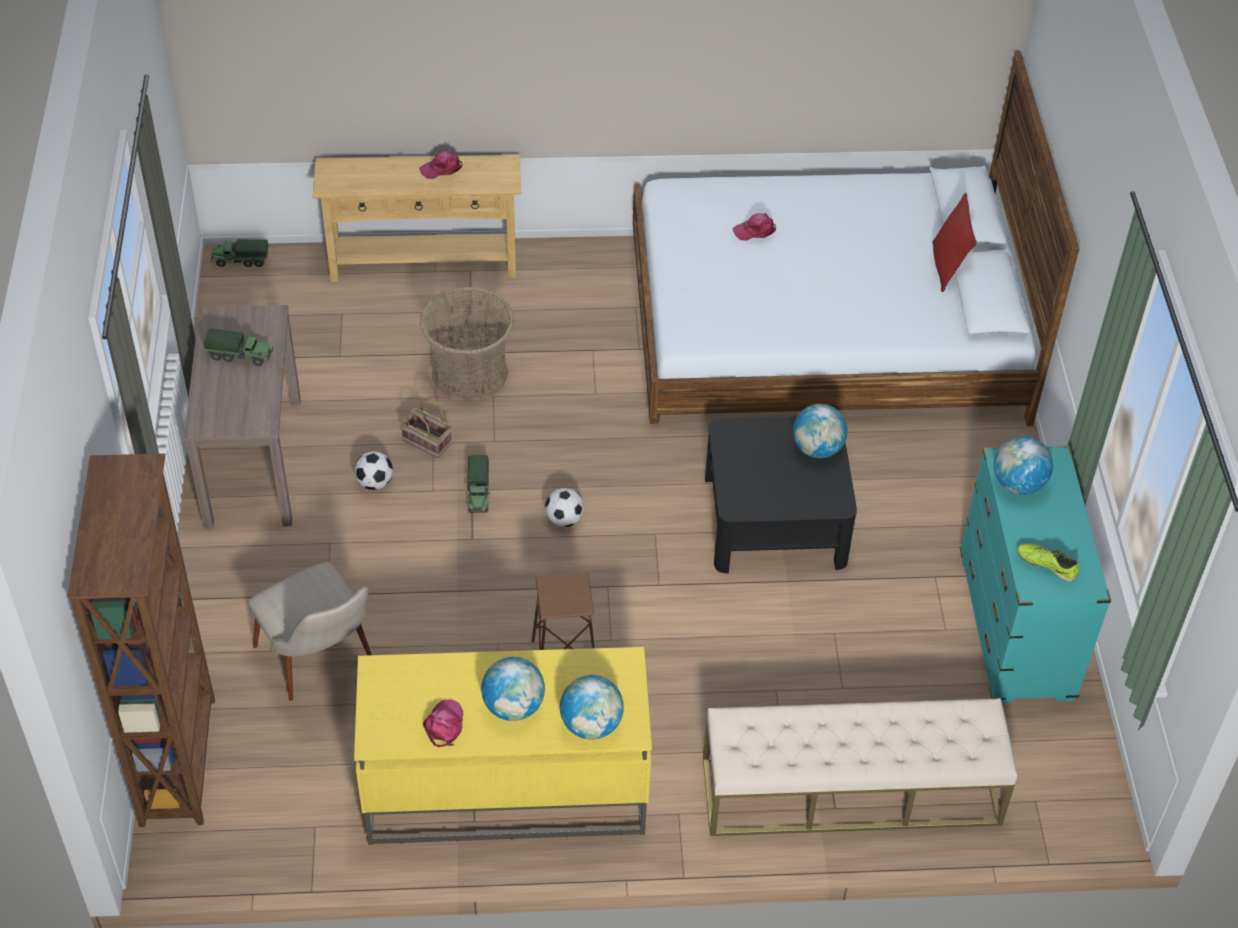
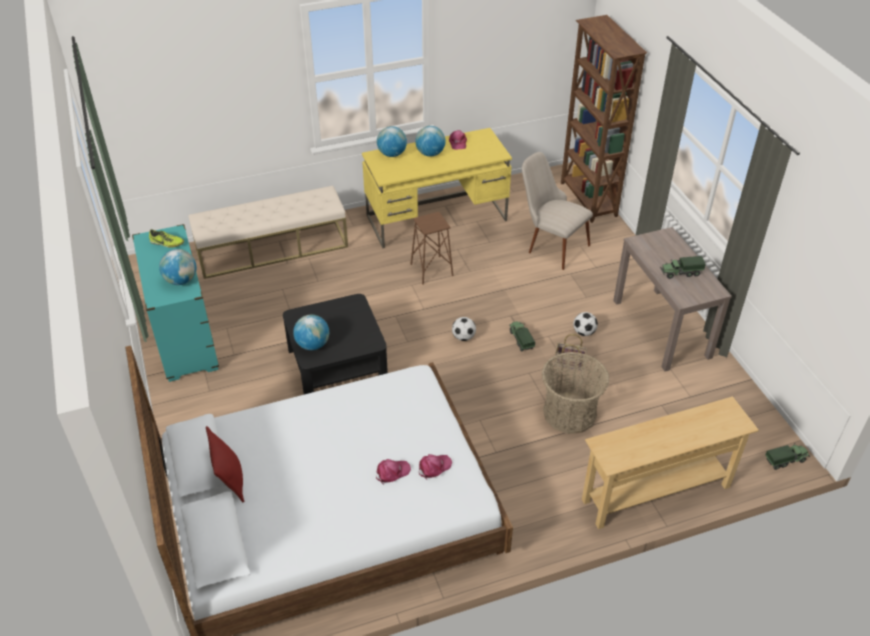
camera: 165 degrees right, 5 degrees down
(442, 168) = (658, 444): pink cap -> pink cap (434, 467)

